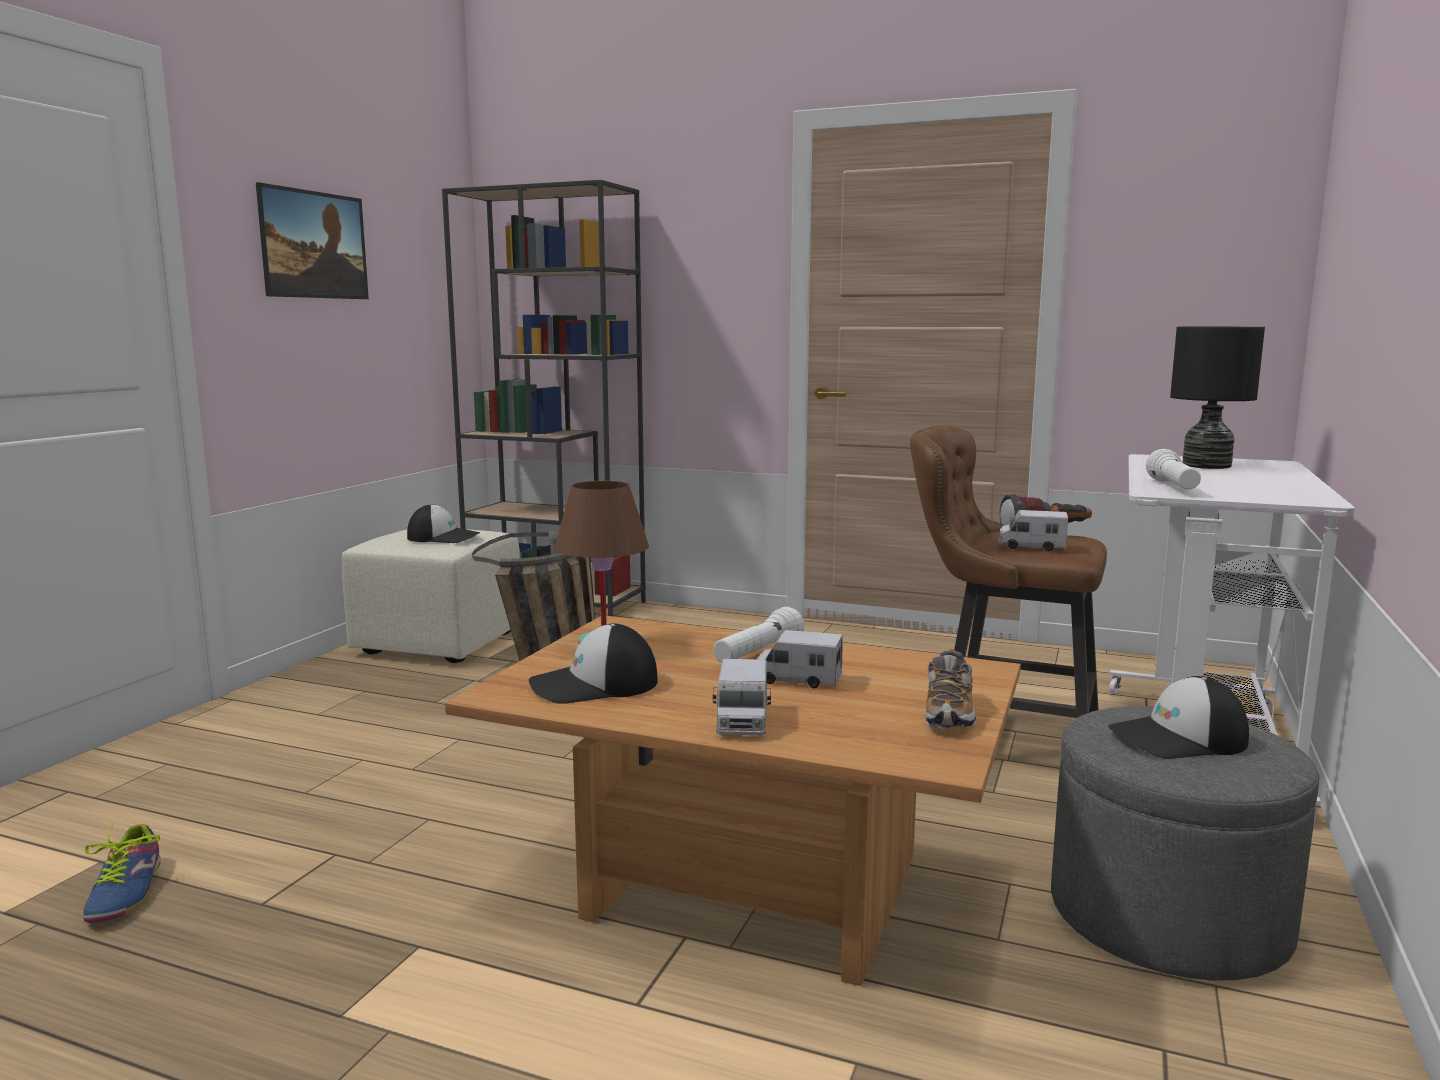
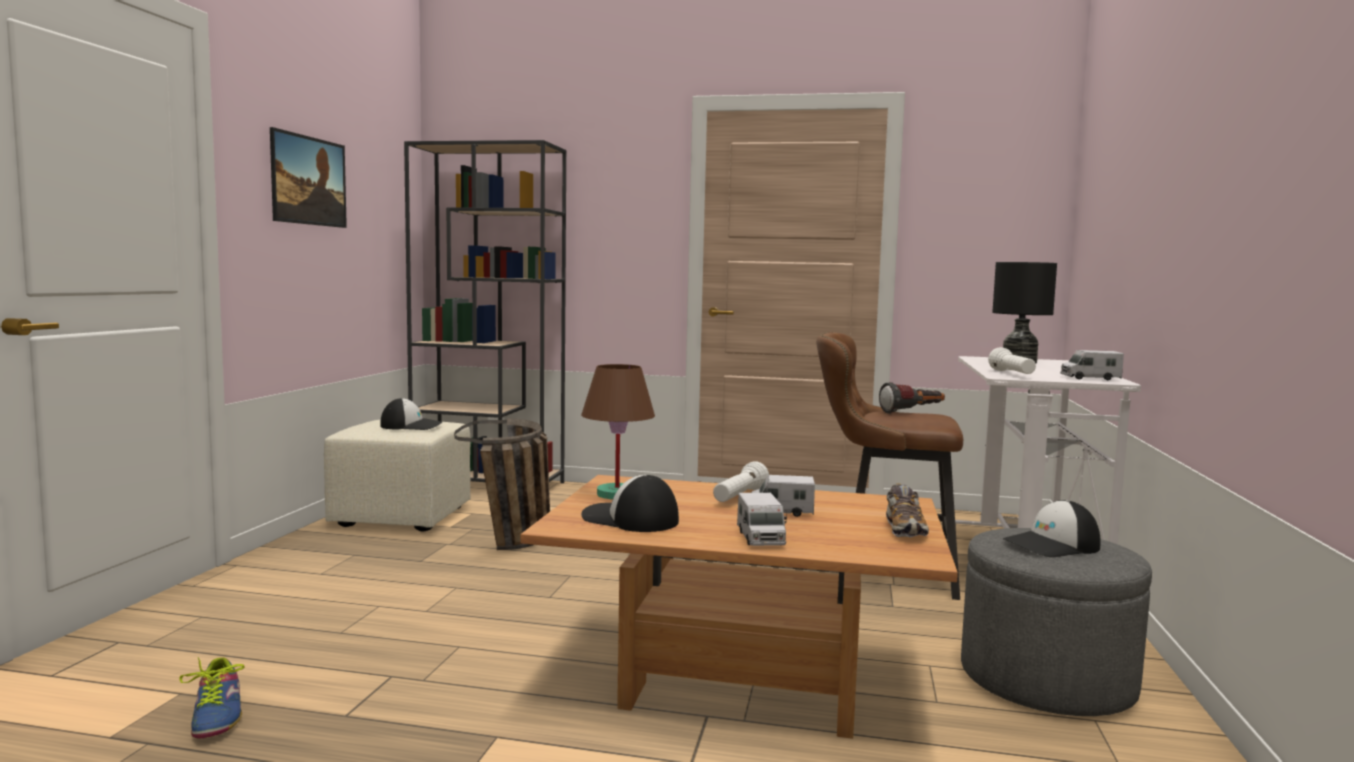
camera: 10 degrees left, 5 degrees down
(593, 685) = (629, 519): cap -> cap turned 60 degrees clockwise
(1031, 547) = (909, 420): toy truck -> toy truck (1090, 378)

